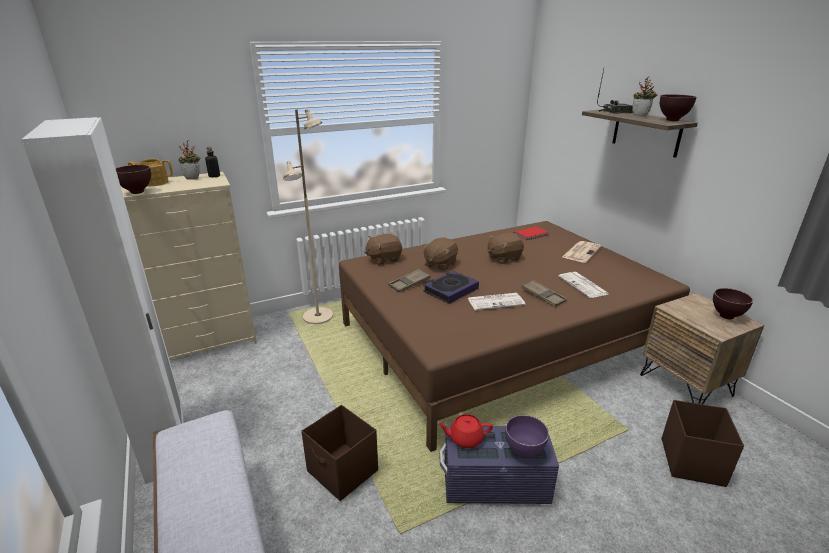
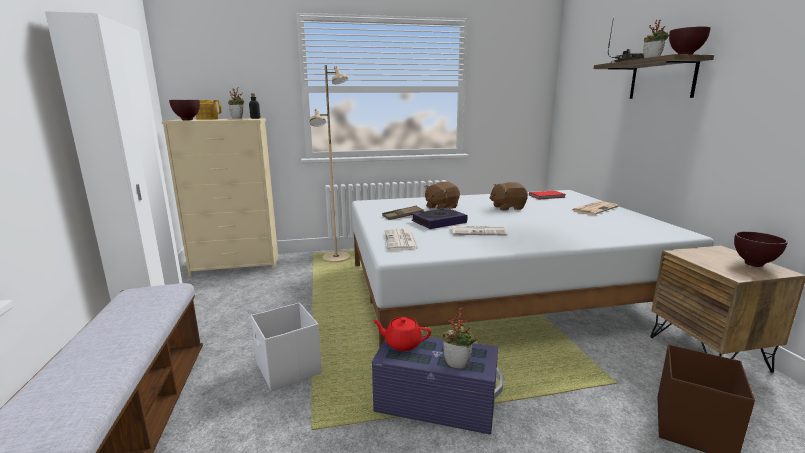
camera: 15 degrees right, 10 degrees down
(343, 472) = (288, 369): brown storage box -> white storage box
(384, 259) = (392, 202): brown plush toy -> none
(499, 340) = (498, 291): brown bed -> white bed
(523, 453) = (458, 364): purple bowl -> potted plant
(543, 296) = (531, 232): brown tray -> none
(584, 285) = (582, 228): newspaper -> newspaper (401, 240)

